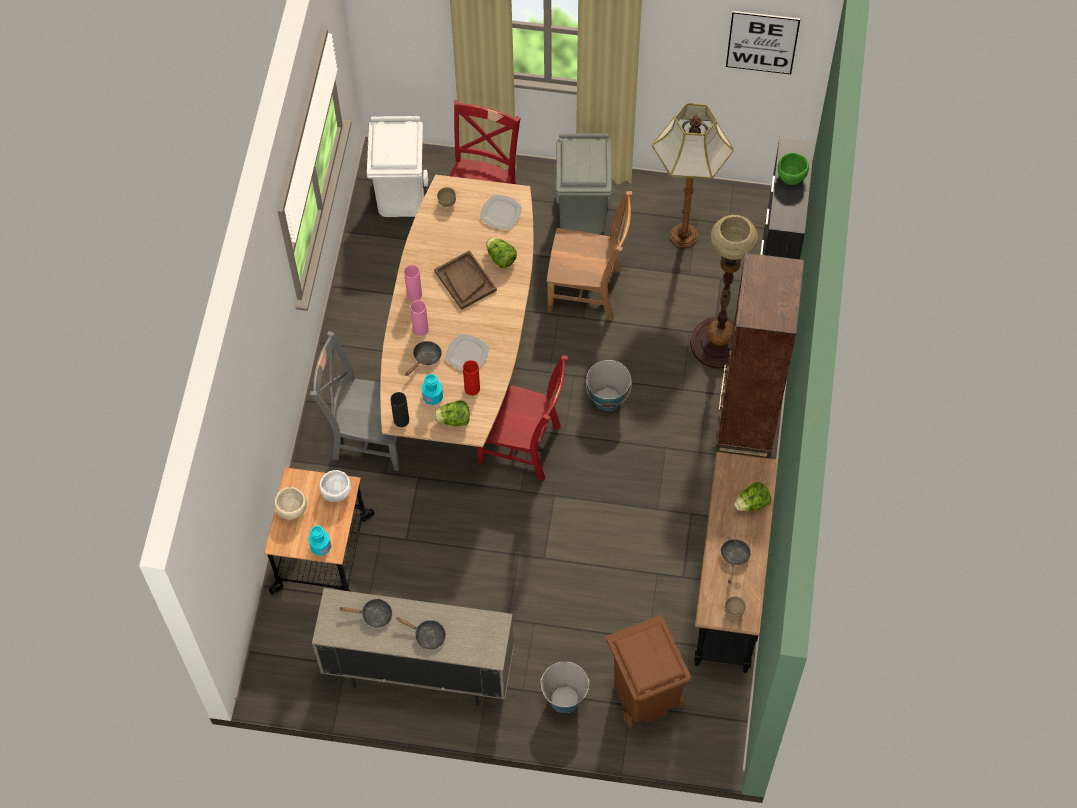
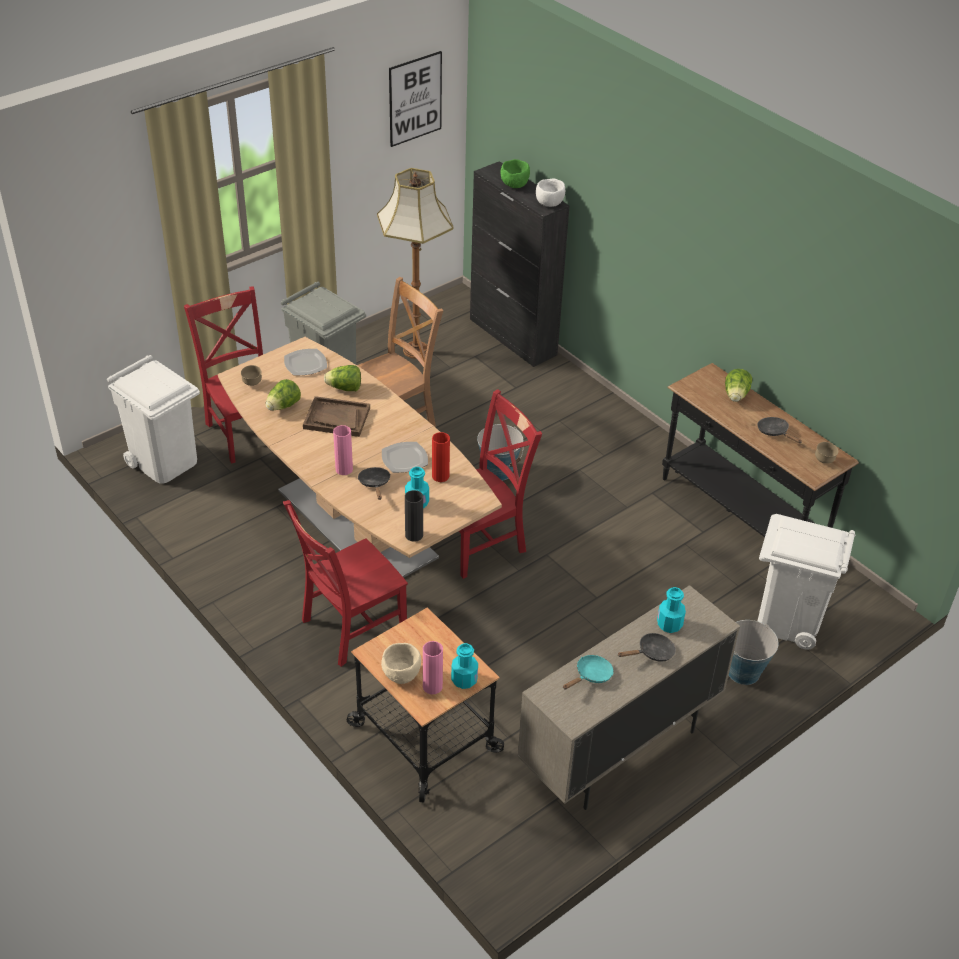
camera: 50 degrees left, 20 degrees down
(336, 493) = (423, 632): white bowl -> white bowl (550, 204)
(368, 436) = (350, 627): grey chair -> red chair
(373, 615) = (591, 675): black frying pan -> turquoise frying pan
(414, 294) = (306, 452): pink vase -> pink vase (432, 686)
(454, 420) = (455, 504): lettuce -> lettuce (283, 406)
(462, 627) = (669, 624): none -> turquoise bottle
(645, 694) = (788, 621): brown trash can -> white trash can
(719, 343) = (526, 389): floor lamp -> none
(746, 420) = (607, 417): brown bookcase -> none

